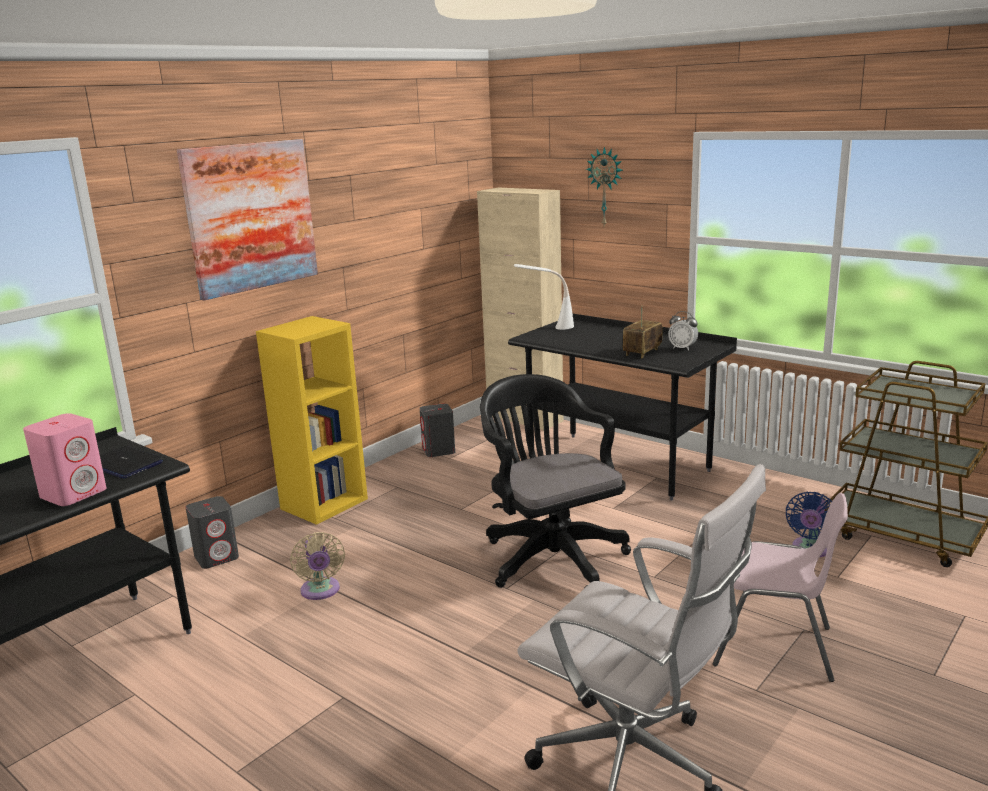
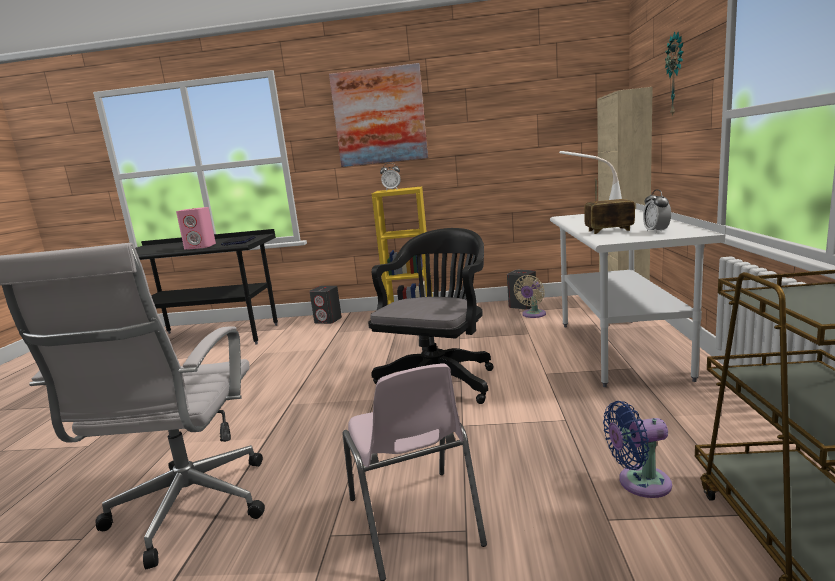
camera: 55 degrees right, 5 degrees down
(296, 328) = (392, 190): none -> alarm clock
(320, 591) = (319, 349): beige fan -> beige fan (532, 315)
(618, 465) = (620, 349): black desk -> white desk

